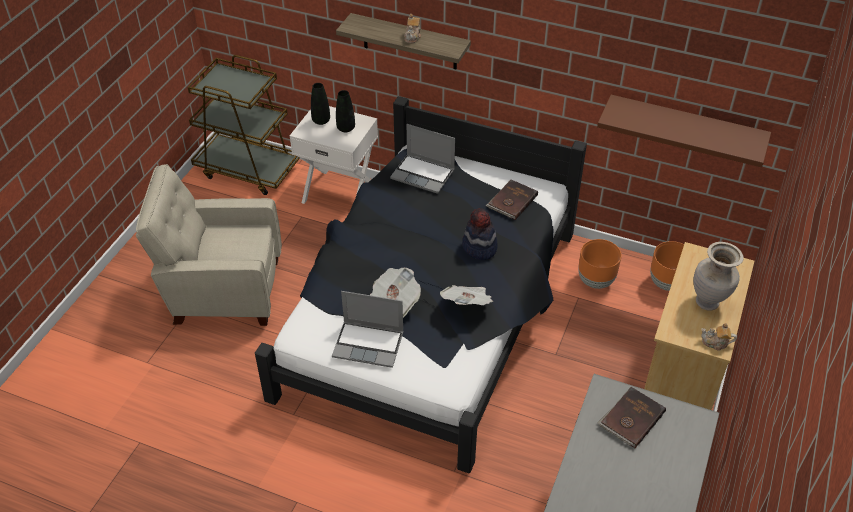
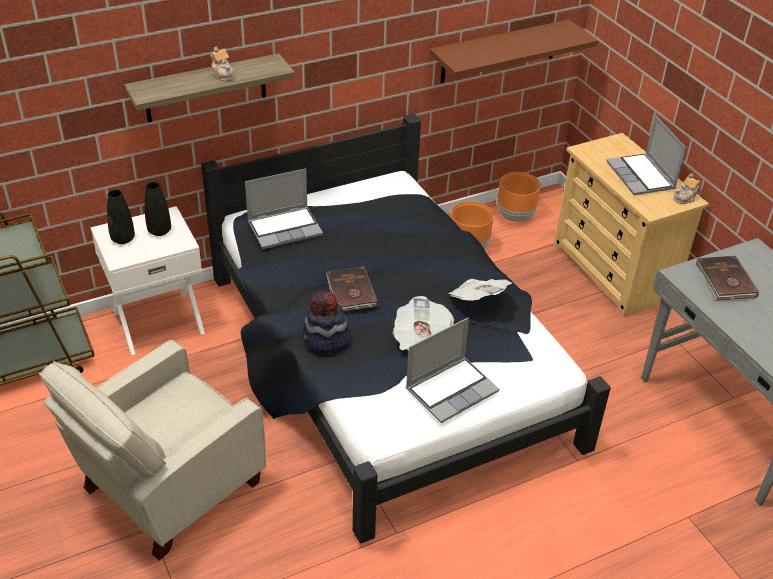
camera: 50 degrees left, 5 degrees down
(479, 247) = (419, 253): hat -> hat (326, 339)
(511, 201) = (388, 204): brown book -> brown book (350, 292)
(708, 303) = (641, 176): beige vase -> laptop

